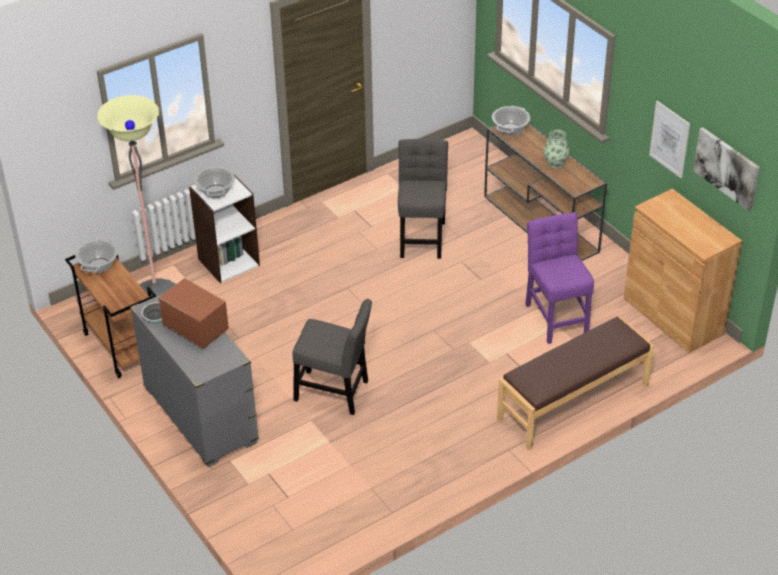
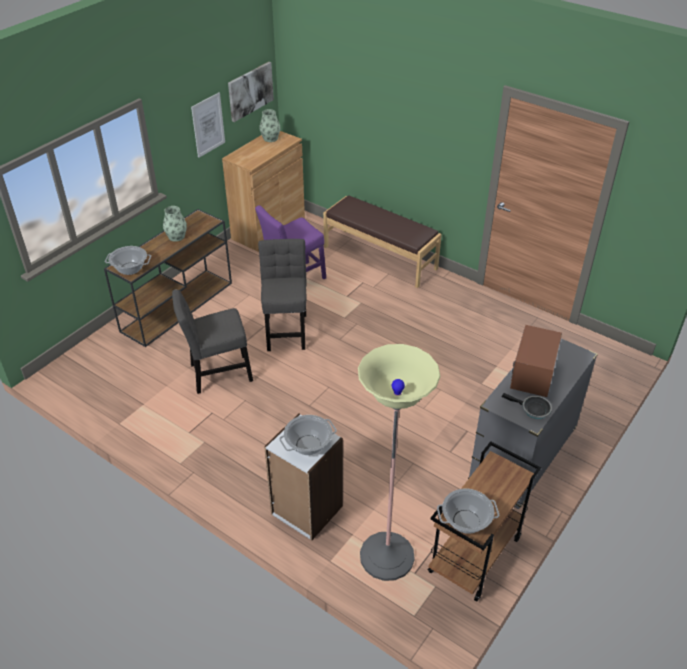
camera: 110 degrees left, 0 degrees up
(335, 392) = (442, 377): grey chair -> grey chair (286, 330)
(711, 233) = (270, 138): none -> vase

